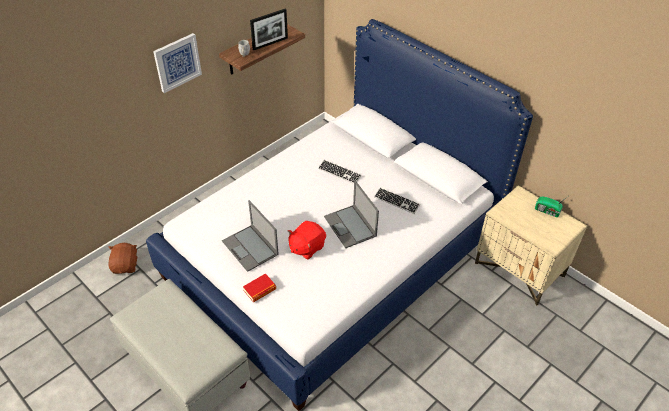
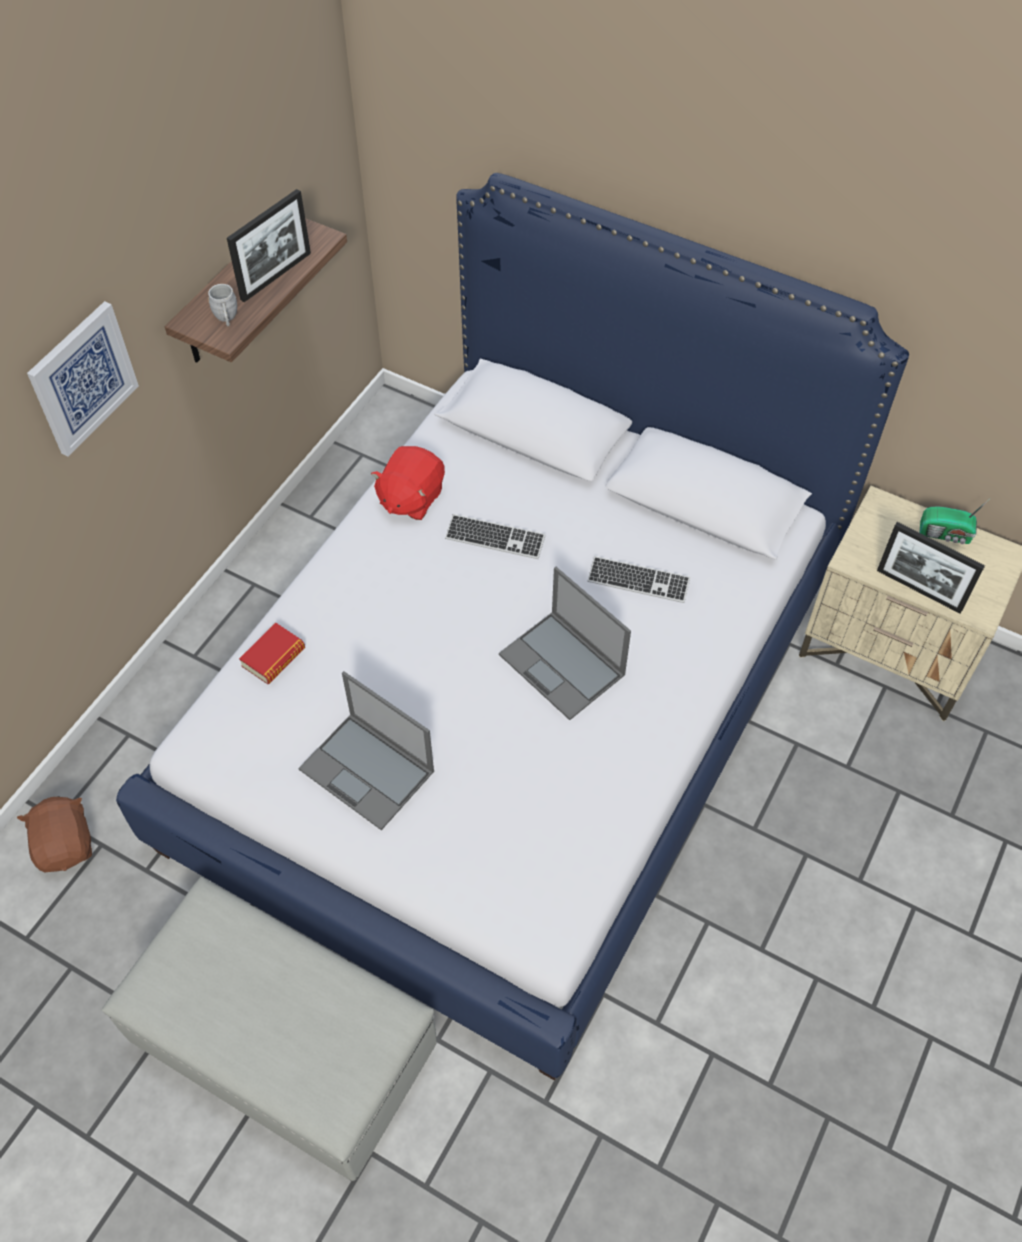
camera: 15 degrees left, 10 degrees up
(260, 290) = (423, 867): book -> book (273, 657)
(306, 247) = (487, 738): red plush toy -> red plush toy (410, 498)
(526, 231) = (919, 590): none -> picture frame

